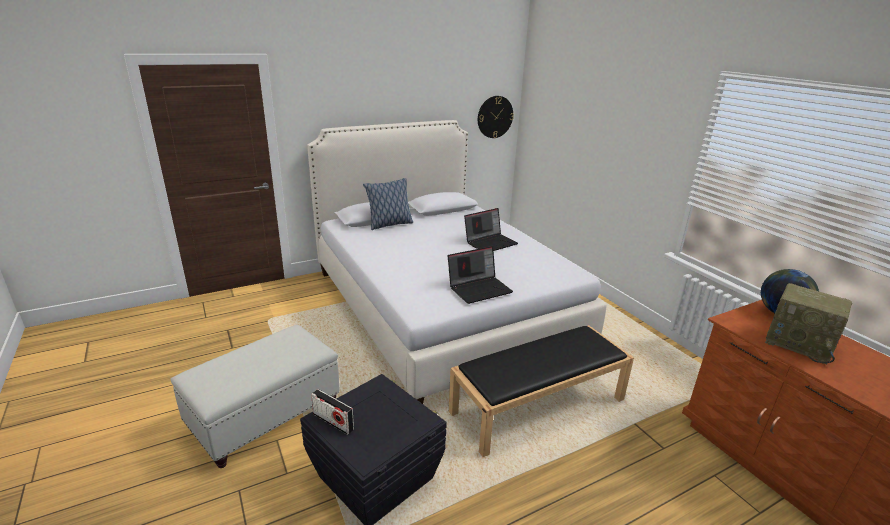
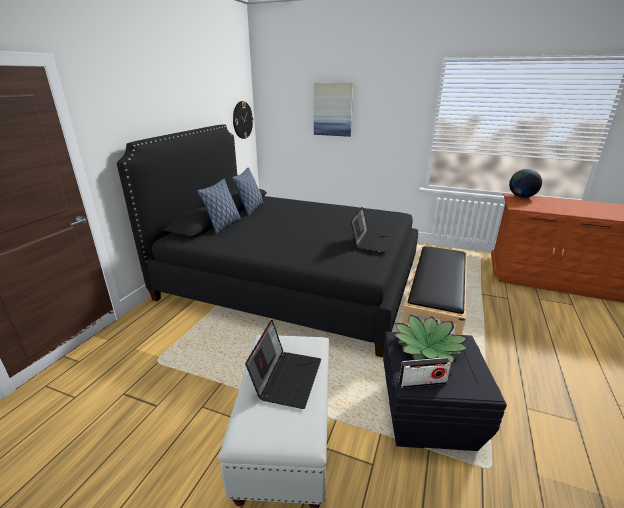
camera: 40 degrees left, 0 degrees up
(388, 403) = (427, 346): none -> potted plant
(439, 216) = (250, 209): none -> pillow
(441, 308) = (290, 282): white bed -> black bed
(490, 242) = (318, 214): laptop -> laptop (286, 377)
(589, 121) = (333, 109): none -> picture
(799, 344) = (553, 206): radio -> none

